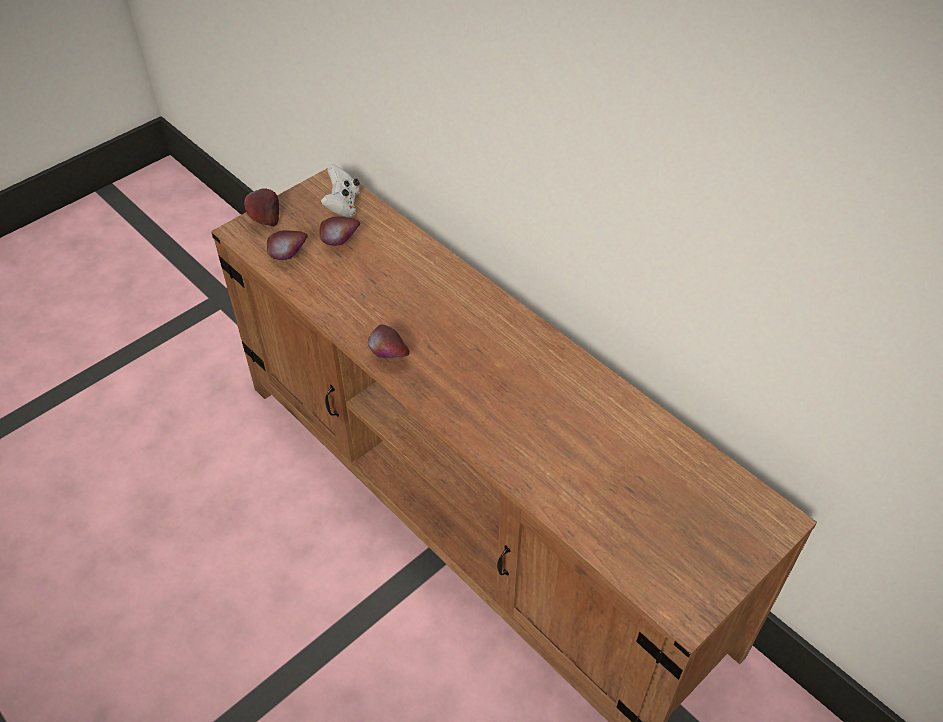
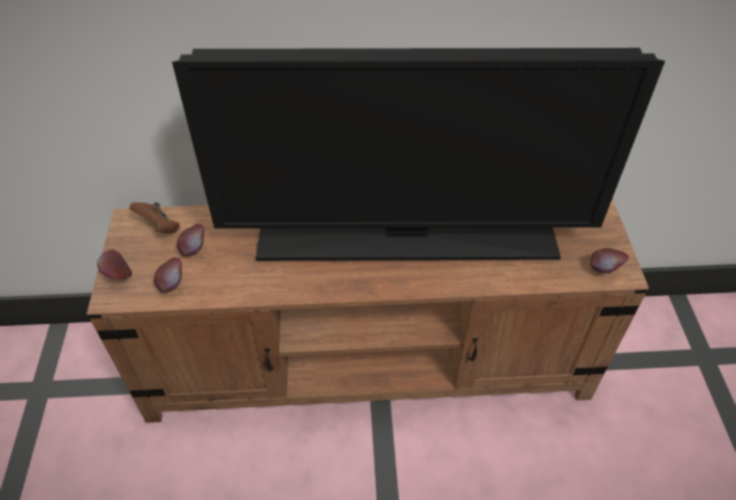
camera: 50 degrees left, 0 degrees up
(342, 205) = (159, 227): white game controller -> brown game controller
(390, 357) = (323, 286): apple -> apple (604, 270)
(517, 383) = (408, 240): none -> television

